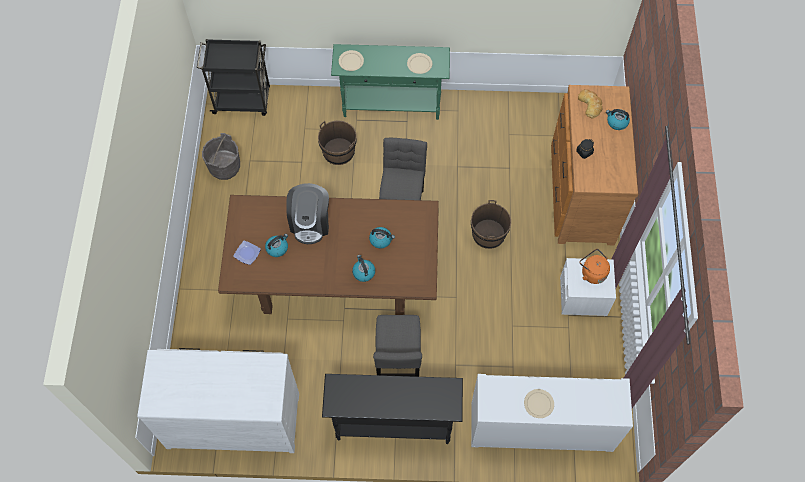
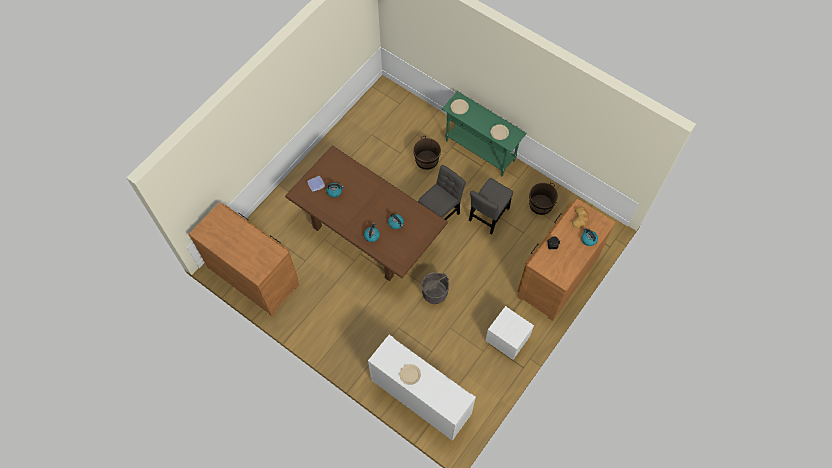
camera: 35 degrees right, 0 degrees up
(224, 167) = (354, 130): grey bucket -> grey bucket (434, 293)
(233, 417) = (254, 275): white dresser -> brown dresser
(243, 100) = (394, 97): black cart -> none
(310, 222) = (364, 188): coffee machine -> none
(393, 424) = (337, 337): black console table -> none
(398, 362) = (367, 304): grey chair -> grey chair (488, 216)
(488, 234) = (478, 264): brown bucket -> brown bucket (540, 205)
(592, 272) = (514, 324): orange kettle -> none

